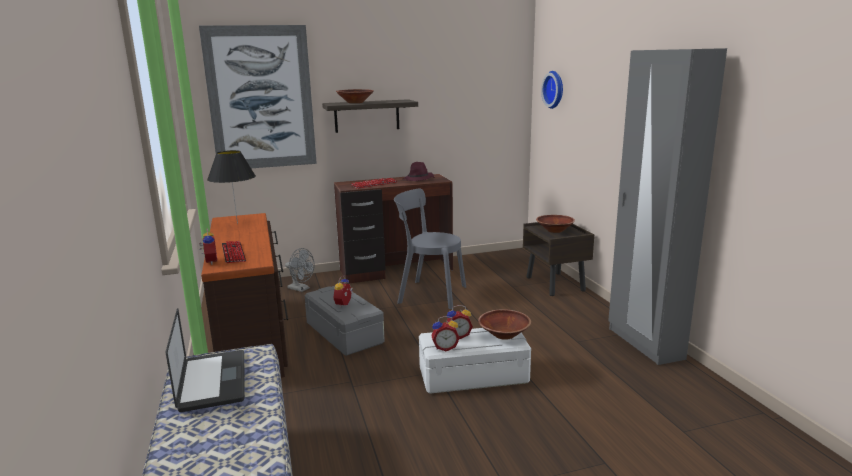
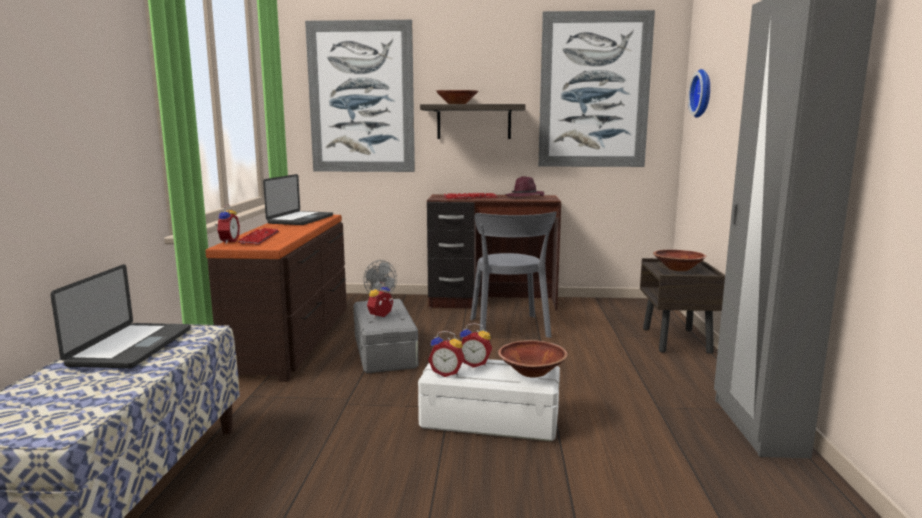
camera: 20 degrees right, 5 degrees down
(237, 224) = (301, 219): black table lamp -> laptop
(429, 294) = (509, 329): grey chair -> grey chair turned 135 degrees counterclockwise
(464, 85) = (594, 91): none -> picture

